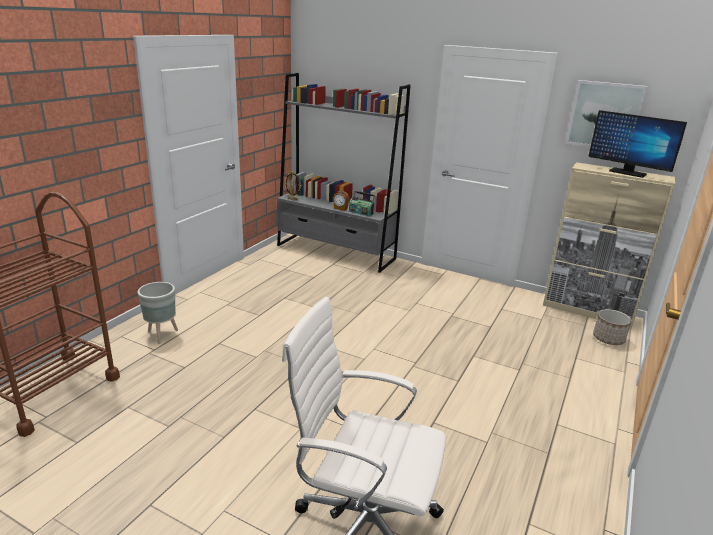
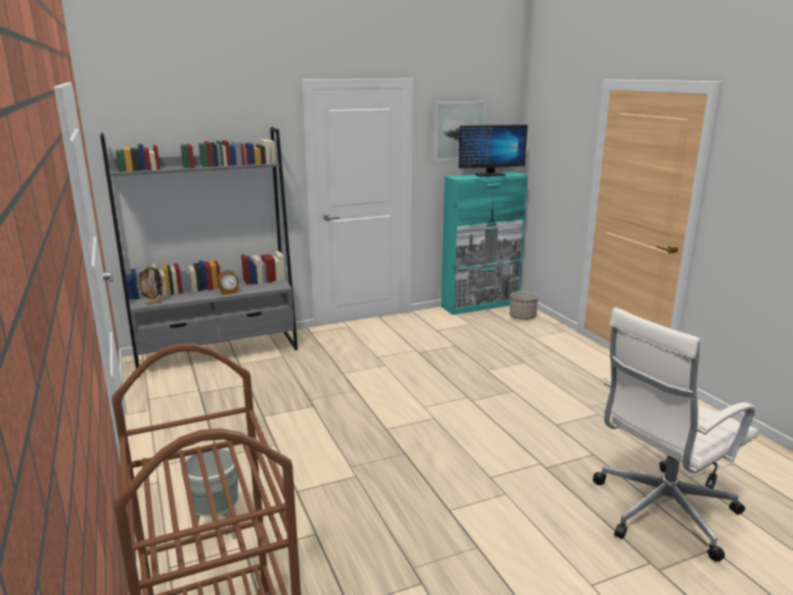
camera: 50 degrees left, 5 degrees down
(361, 212) = (257, 288): radio -> none
(588, 311) = (480, 305): beige cabinet -> turquoise cabinet

